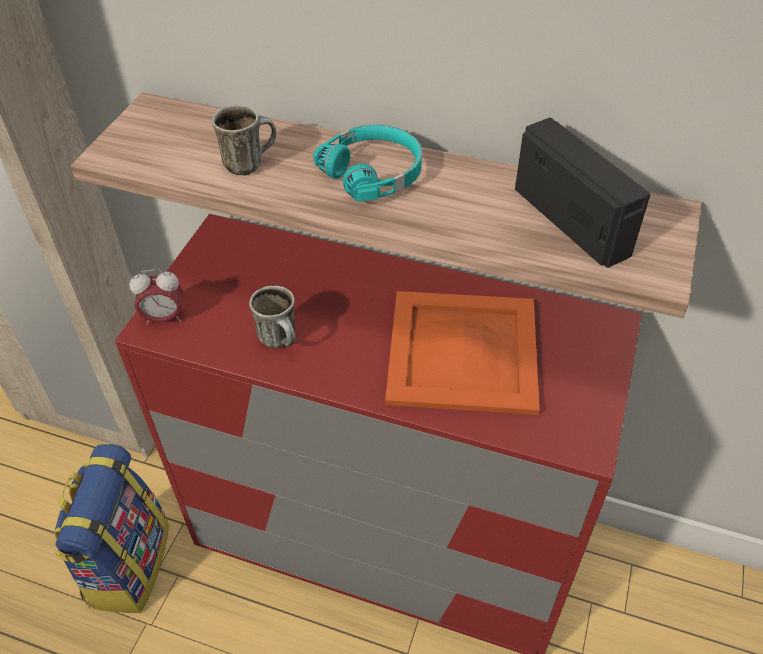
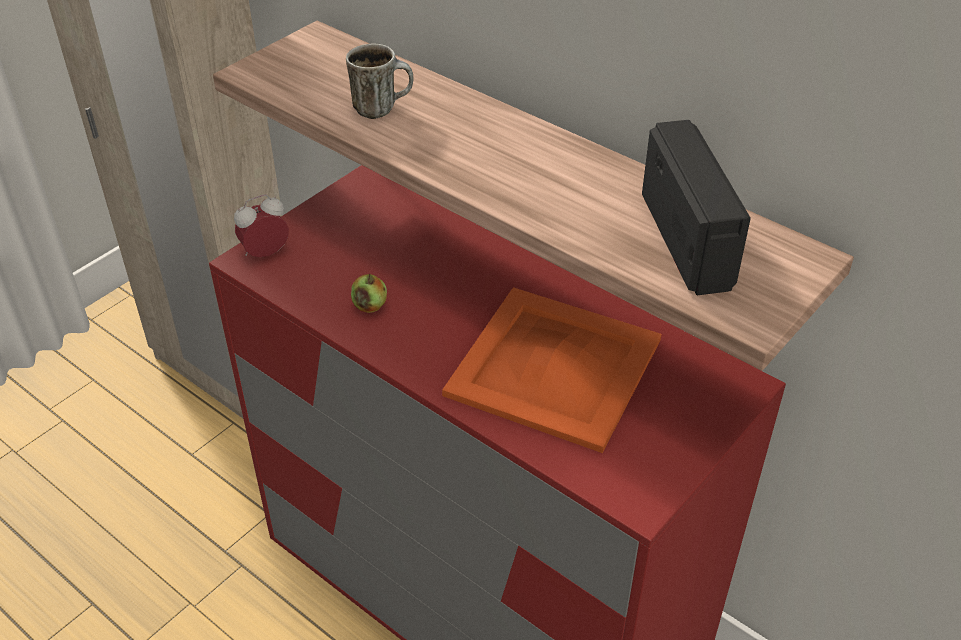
camera: 20 degrees right, 5 degrees down
(127, 563) = (196, 536): backpack -> none
(164, 318) = (265, 253): alarm clock -> alarm clock turned 135 degrees clockwise
(282, 341) = (370, 306): mug -> apple
(374, 173) = (502, 145): turquoise headphones -> none

